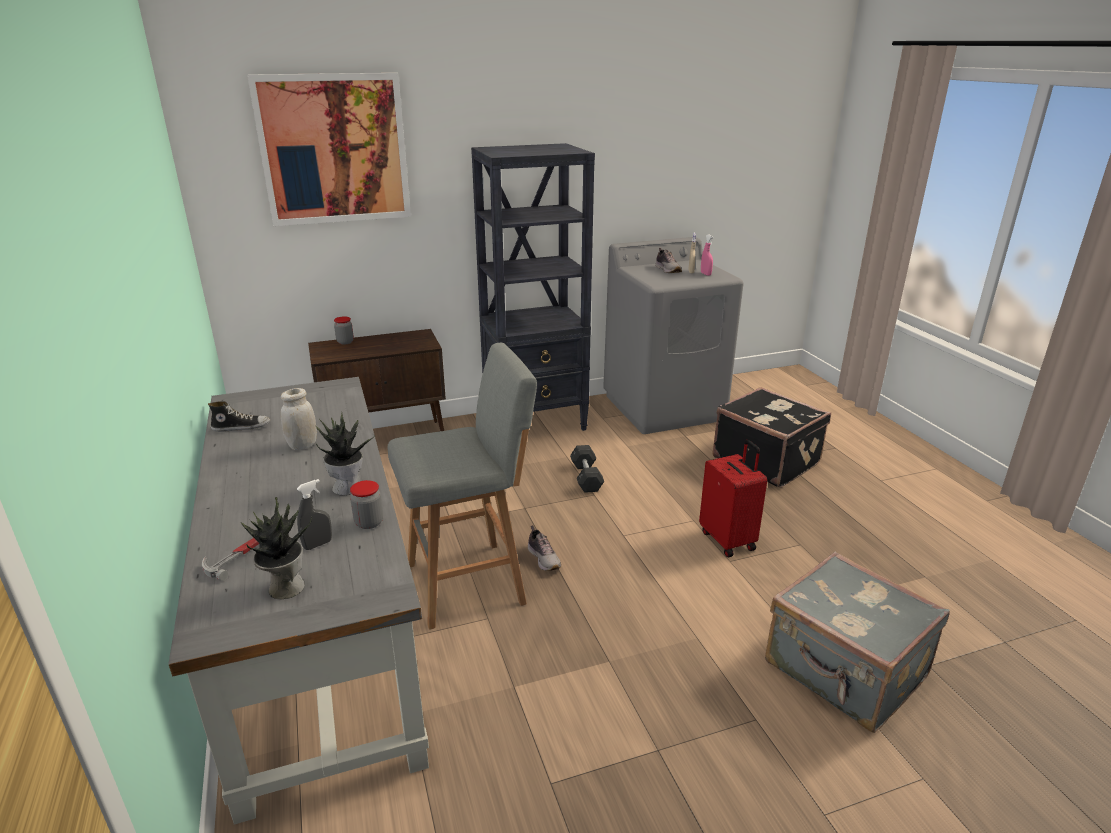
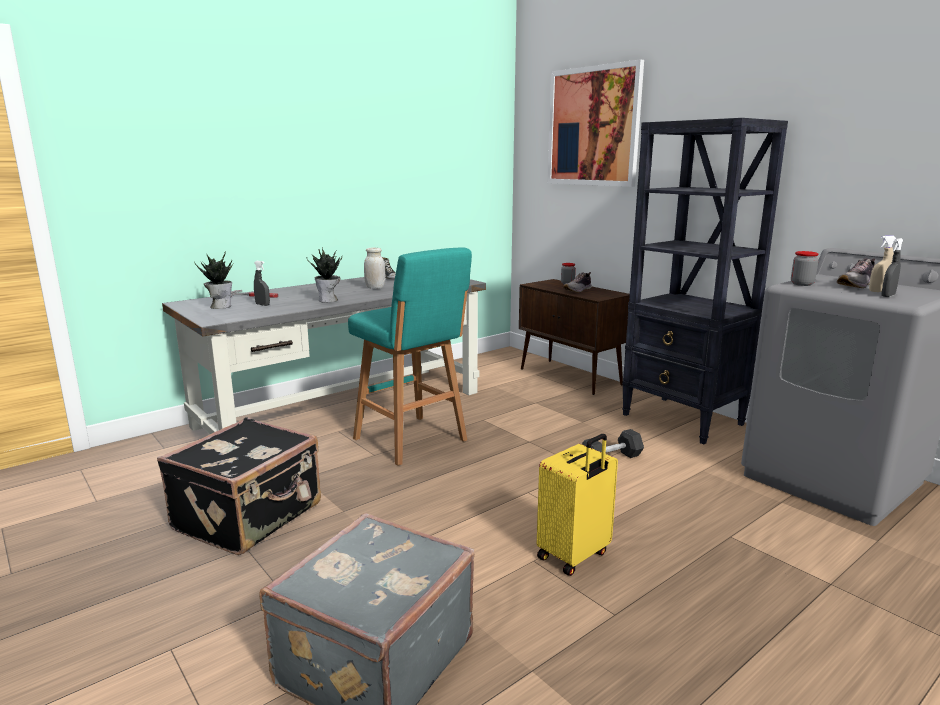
camera: 70 degrees right, 10 degrees down
(369, 522) = (288, 308): jar -> jar (802, 284)
(470, 582) = (412, 441): grey stool -> turquoise stool
(544, 558) = (462, 462): shoe -> shoe (578, 290)
(705, 274) = (888, 296): pink spray bottle -> grey spray bottle
(728, 540) = (574, 556): red suitcase -> yellow suitcase
(766, 460) = (808, 571): black suitcase -> black suitcase (250, 517)

